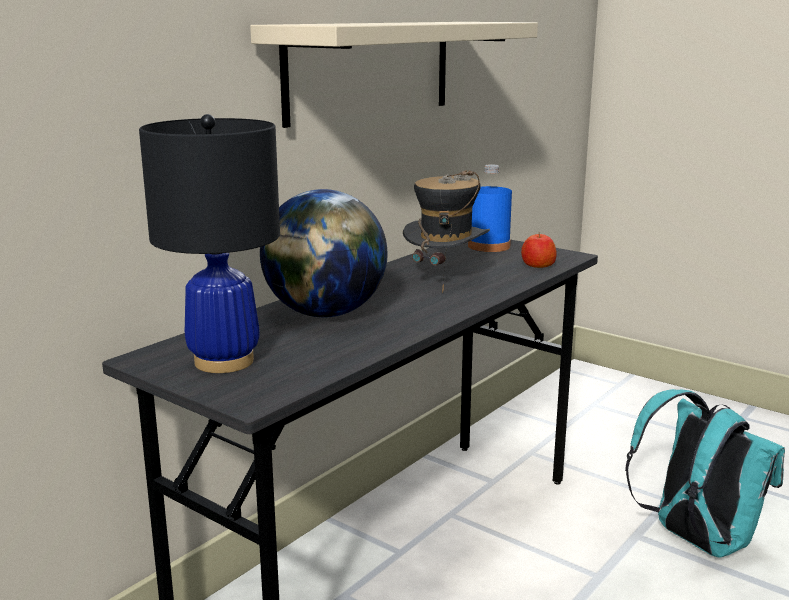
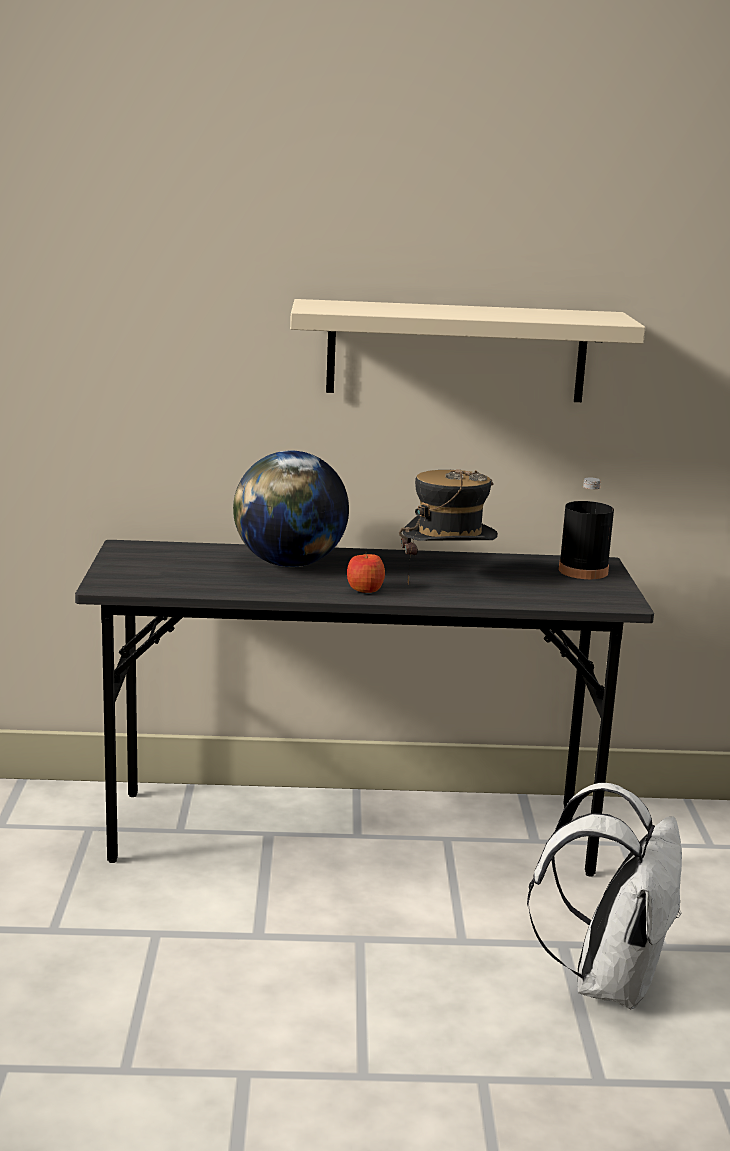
camera: 50 degrees right, 0 degrees up
(224, 361) = (154, 564): black table lamp -> none
(489, 246) = (583, 571): blue bottle -> black bottle
(537, 265) = (560, 598): apple -> apple (365, 589)
(695, 540) = (608, 980): turquoise backpack -> white backpack

